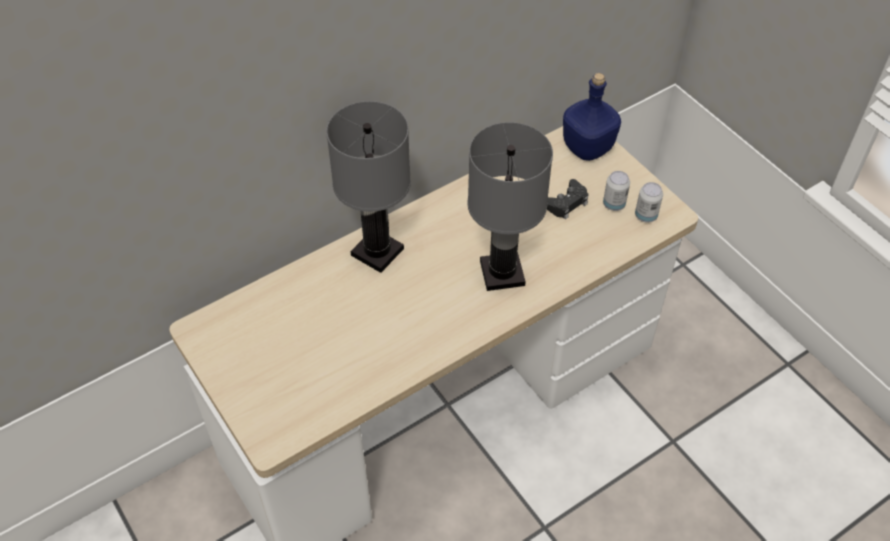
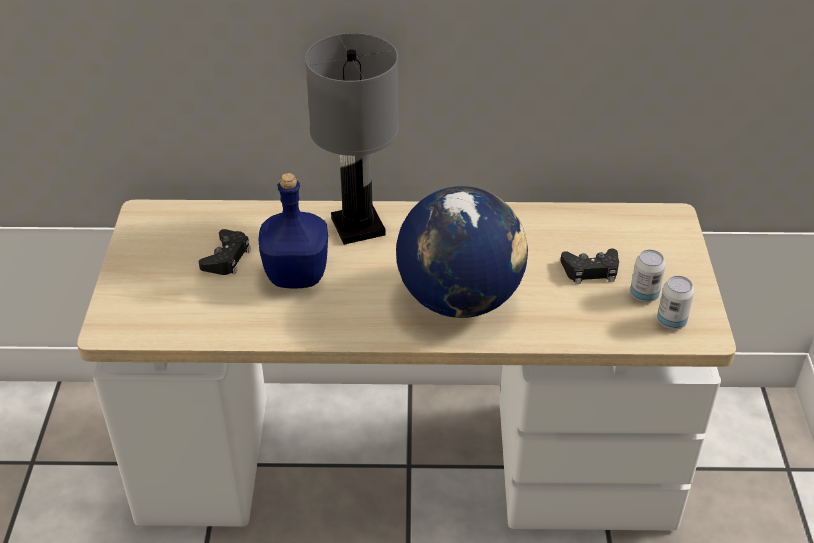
camera: 35 degrees right, 10 degrees down
(303, 332) = (227, 258): none -> black game controller
(501, 273) = (460, 299): grey table lamp -> globe
(587, 148) = (663, 233): blue bottle -> blue bottle (295, 275)

